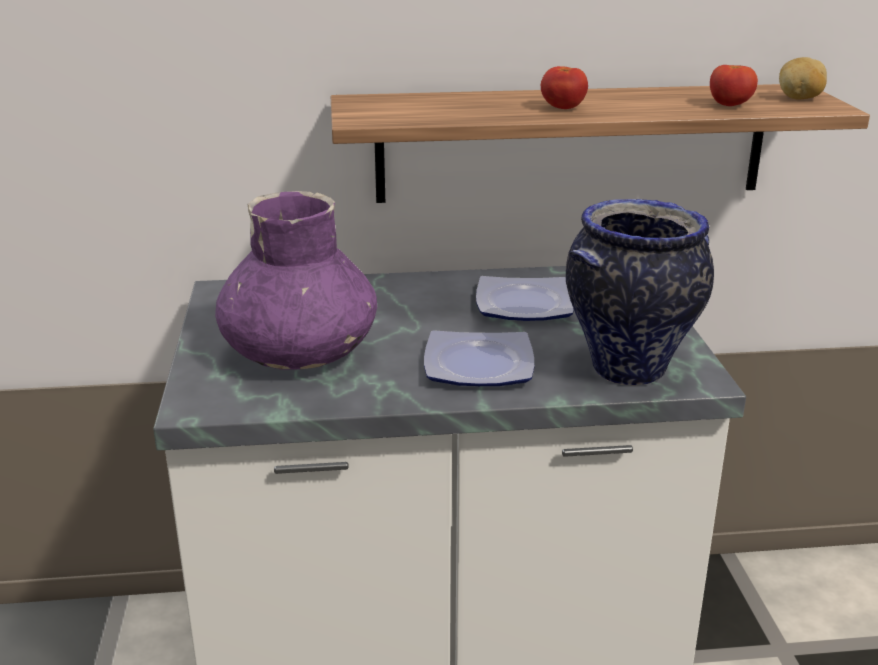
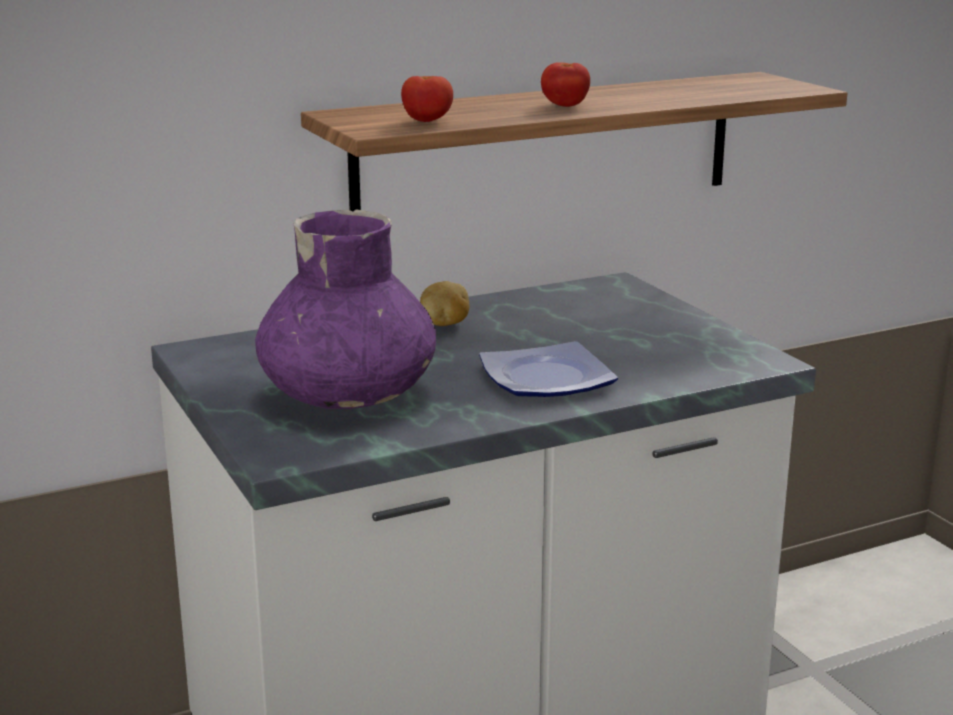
camera: 20 degrees left, 5 degrees down
(522, 306) = (541, 323): plate -> none
(630, 369) = (694, 361): vase -> none
(730, 105) = (718, 93): tomato -> tomato (427, 121)
(800, 98) = (772, 83): potato -> potato (445, 324)

